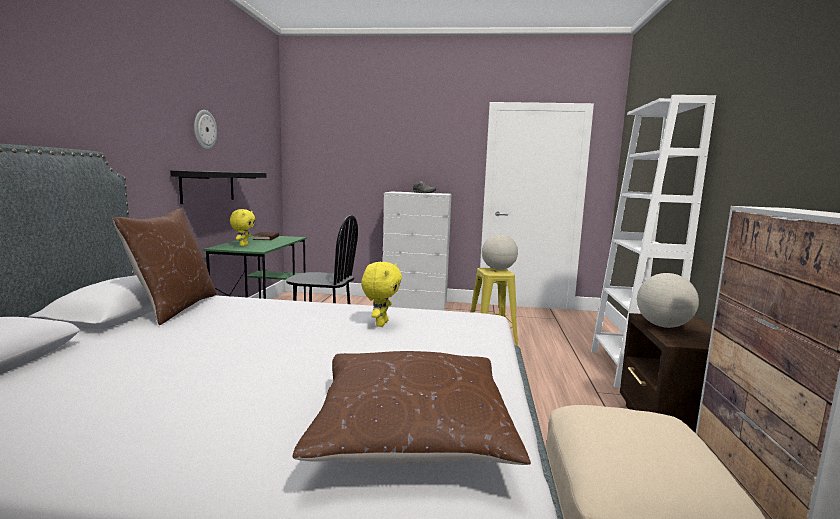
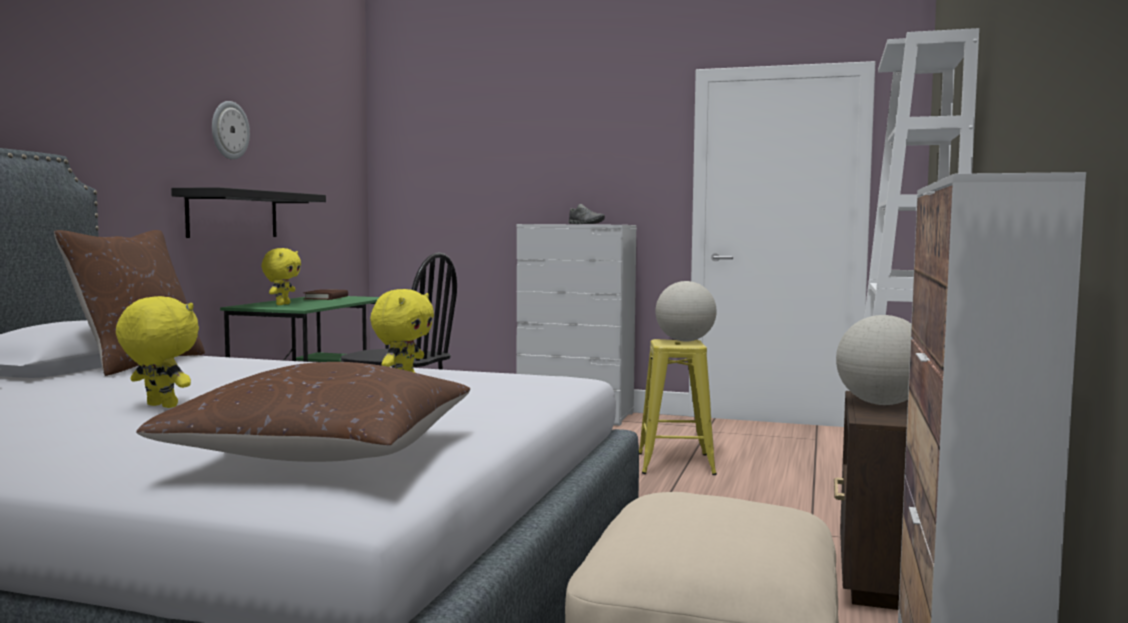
camera: 10 degrees right, 5 degrees down
(229, 366) = (159, 406): none -> yellow plush toy

